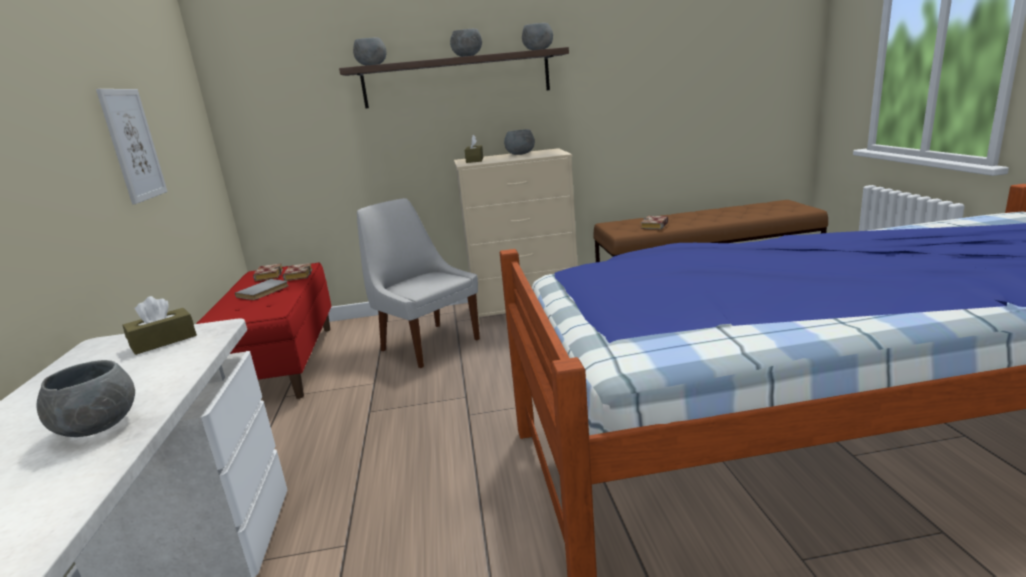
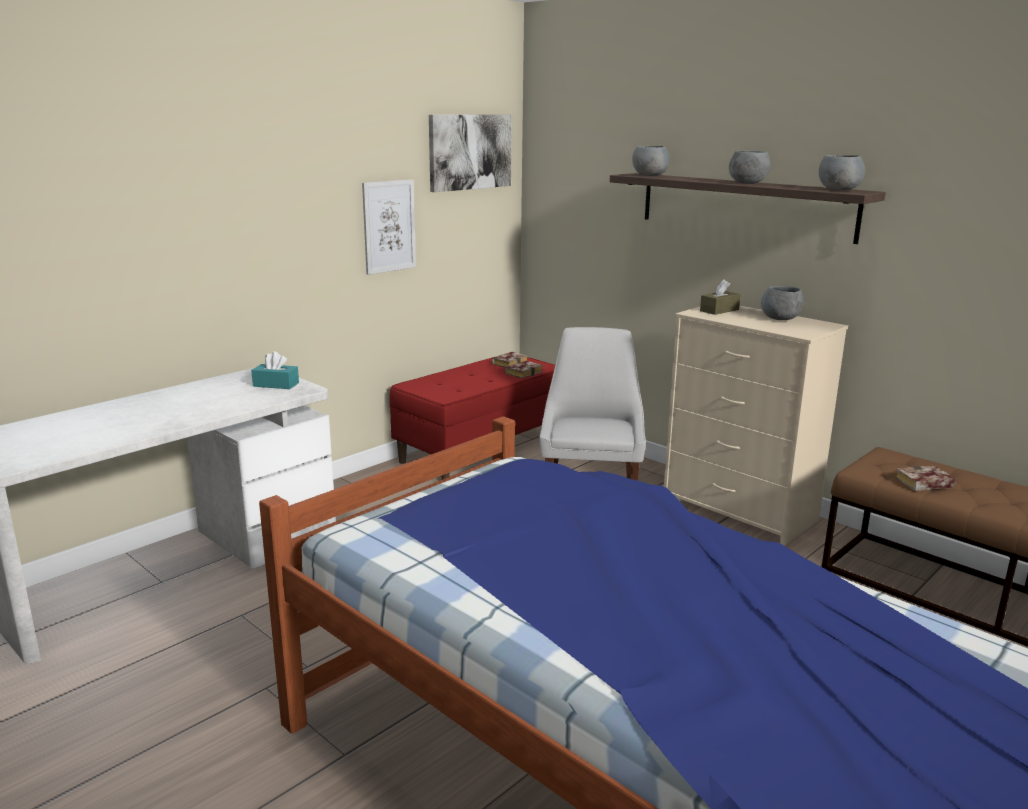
camera: 50 degrees right, 0 degrees up
(97, 427) = (167, 417): grey bowl -> none
(163, 341) = (276, 384): brown tissue box -> turquoise tissue box
(165, 63) = (469, 152): none -> picture
(264, 291) = (477, 376): grey book -> none

